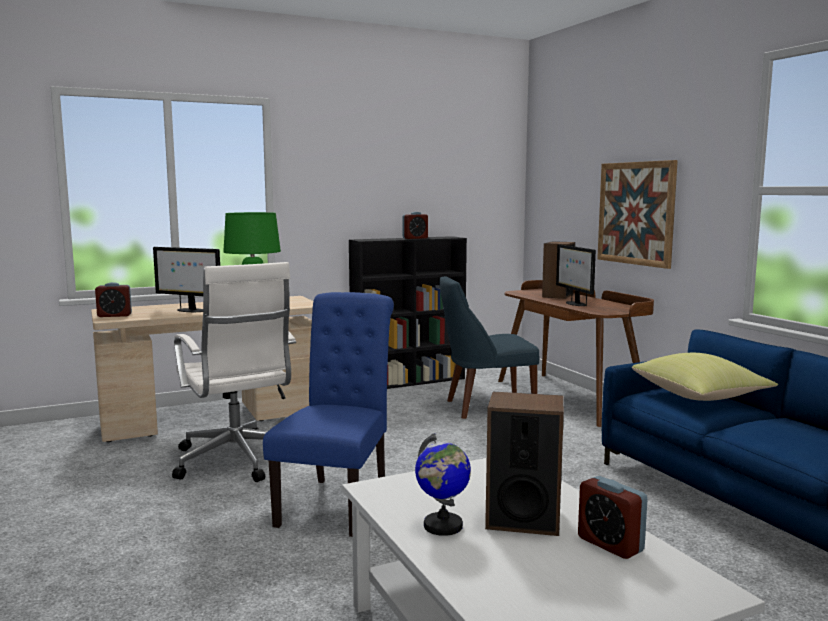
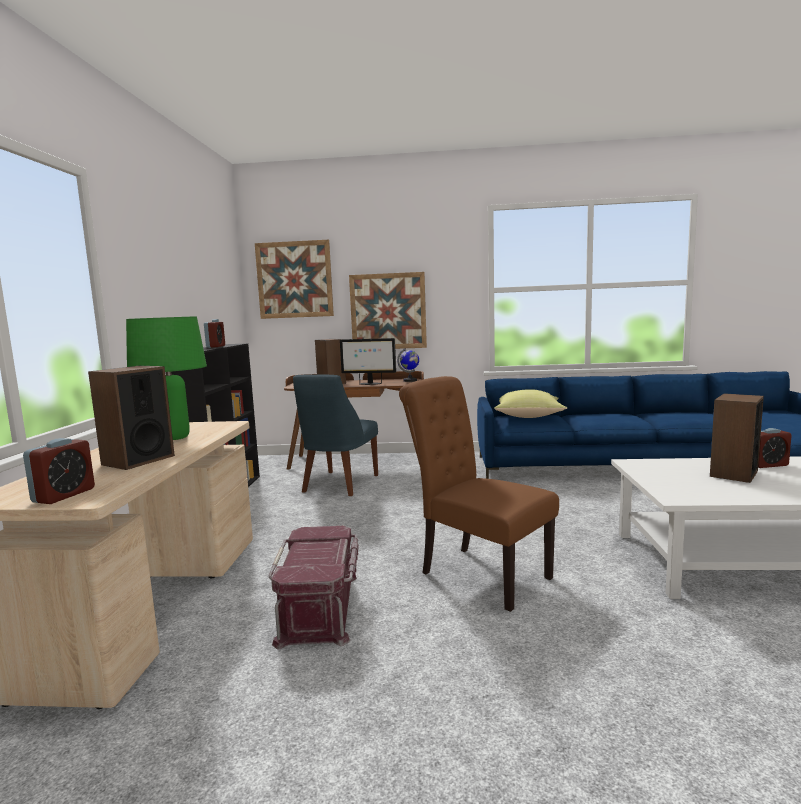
camera: 60 degrees left, 0 degrees up
(190, 310) = (138, 460): monitor -> speaker
(237, 461) = (320, 608): white office chair -> red storage box
(337, 502) = (478, 573): blue chair -> brown chair
(443, 526) = (748, 490): globe -> globe (410, 380)
(560, 168) = (294, 280): none -> picture

